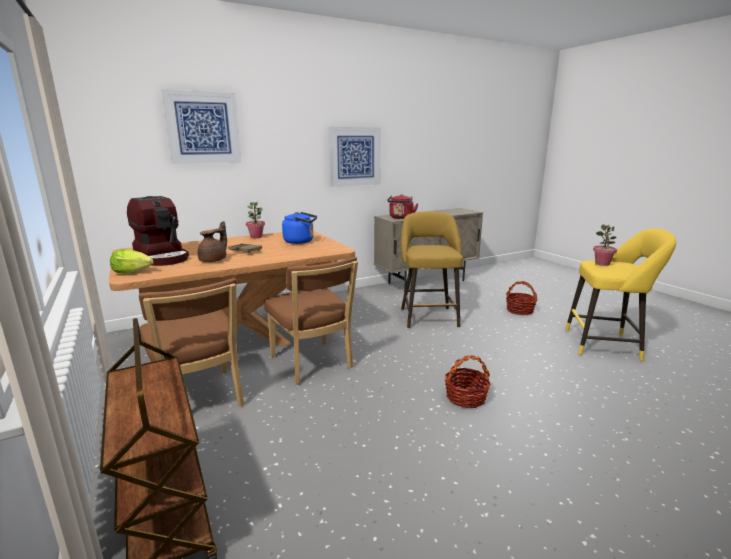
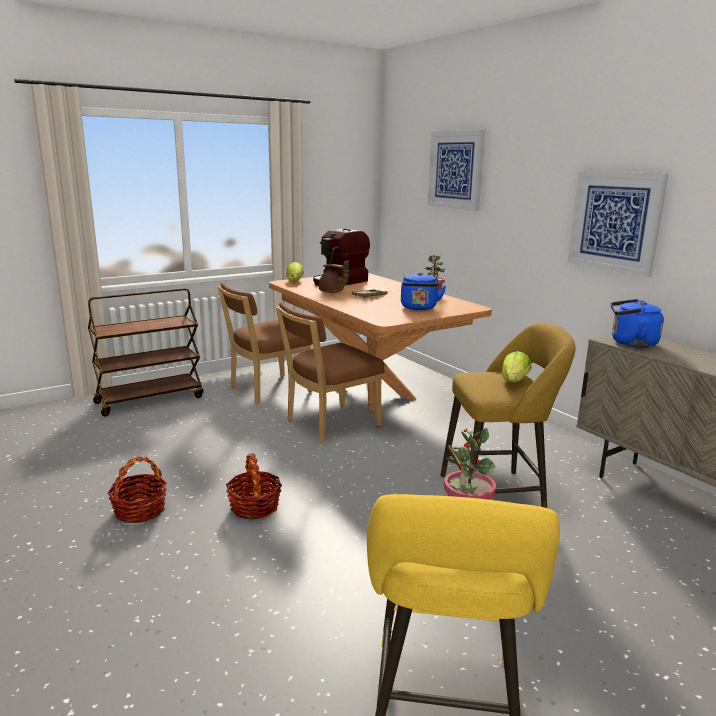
camera: 85 degrees right, 0 degrees up
(401, 218) = (630, 343): red kettle -> blue kettle
(432, 246) = (514, 381): none -> lettuce
(519, 310) = (596, 609): basket -> basket (140, 510)

